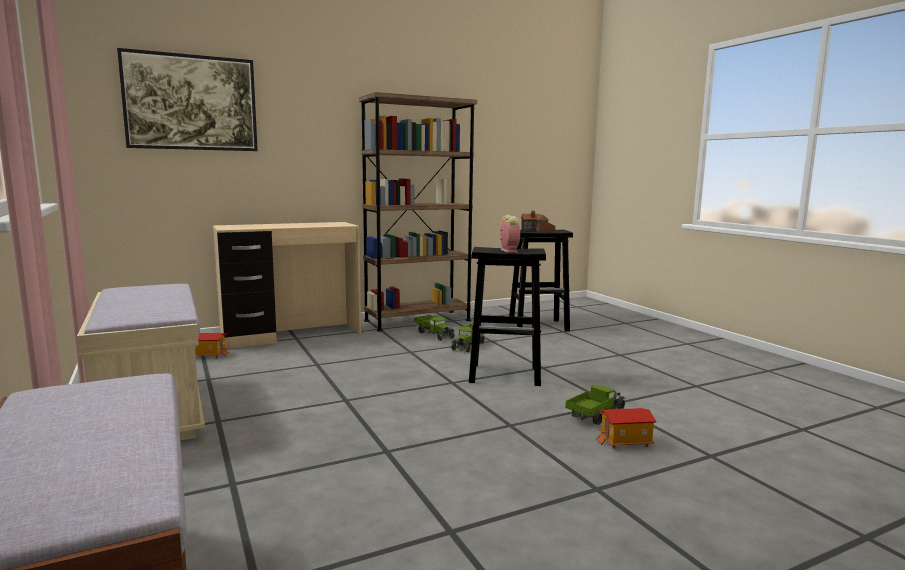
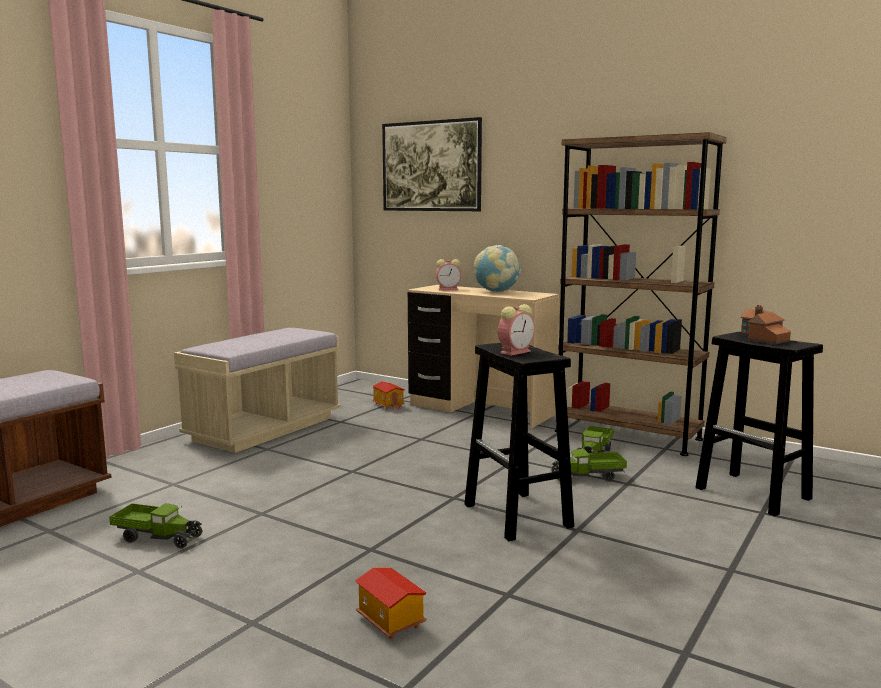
camera: 60 degrees right, 0 degrees up
(253, 226) = (449, 289): none -> alarm clock
(298, 224) = (496, 291): none -> globe
(595, 415) = (455, 590): toy truck -> toy truck (158, 537)

